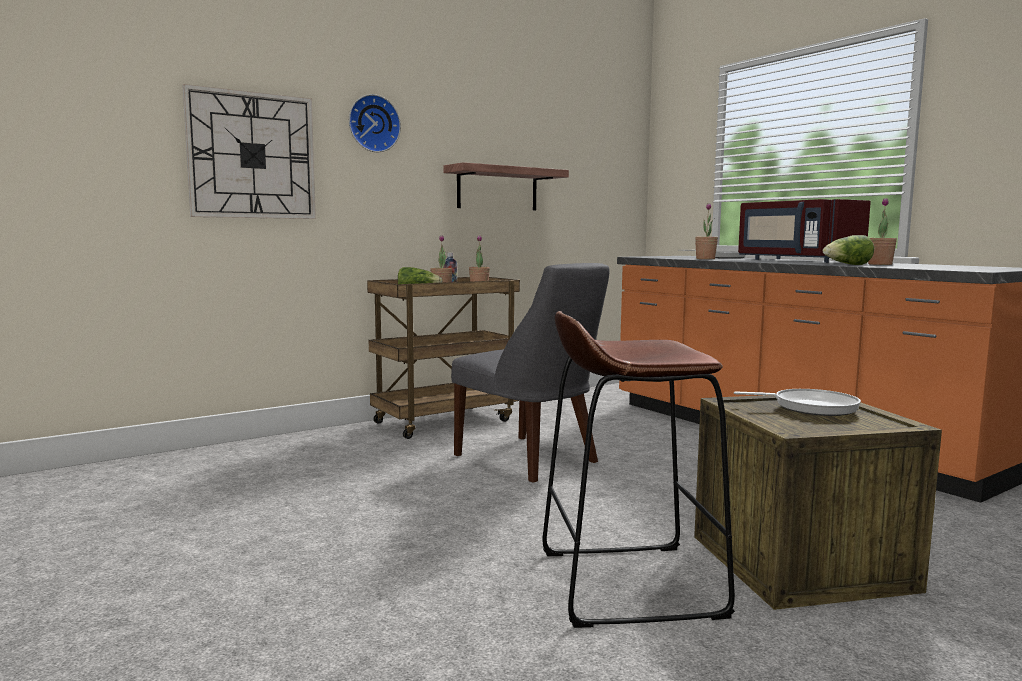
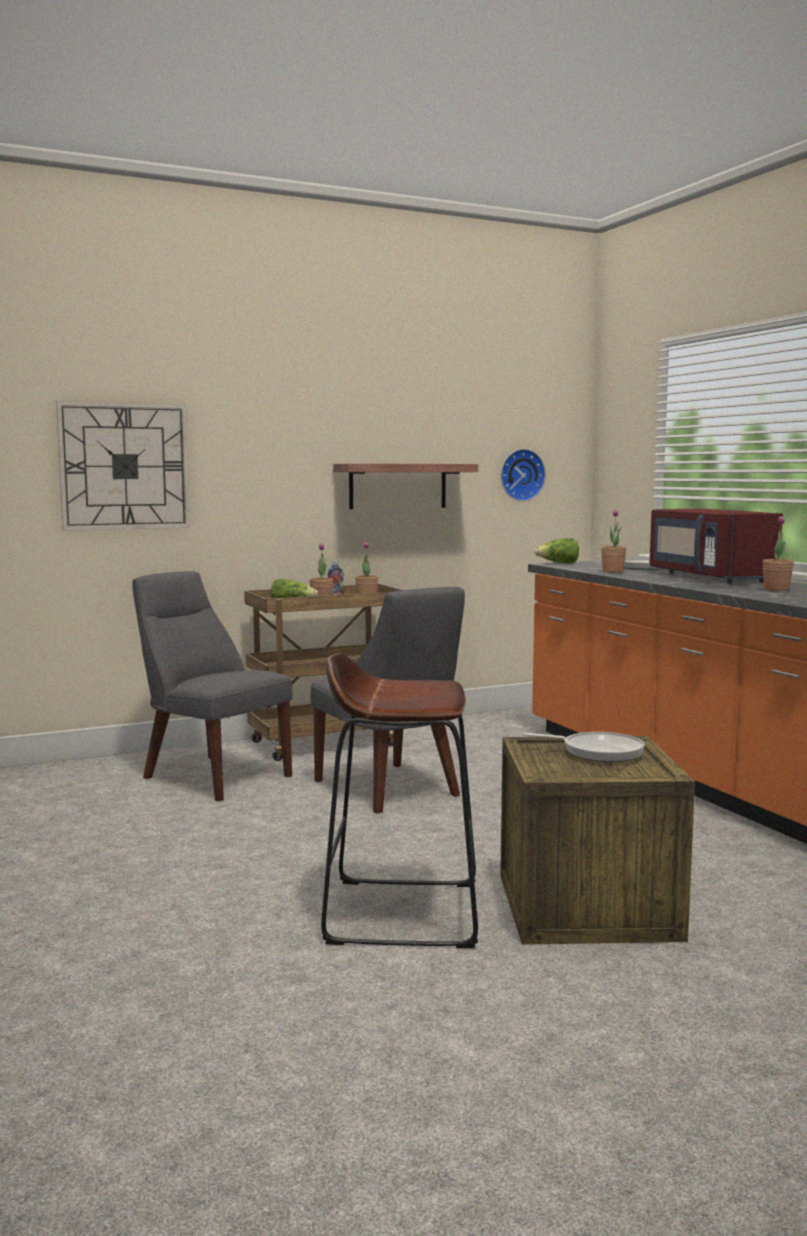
camera: 10 degrees right, 0 degrees up
(351, 455) = (212, 776): none -> grey chair
(373, 124) = (253, 425): wall clock -> wall clock (521, 475)
(847, 265) = (731, 591): lettuce -> lettuce (558, 563)

